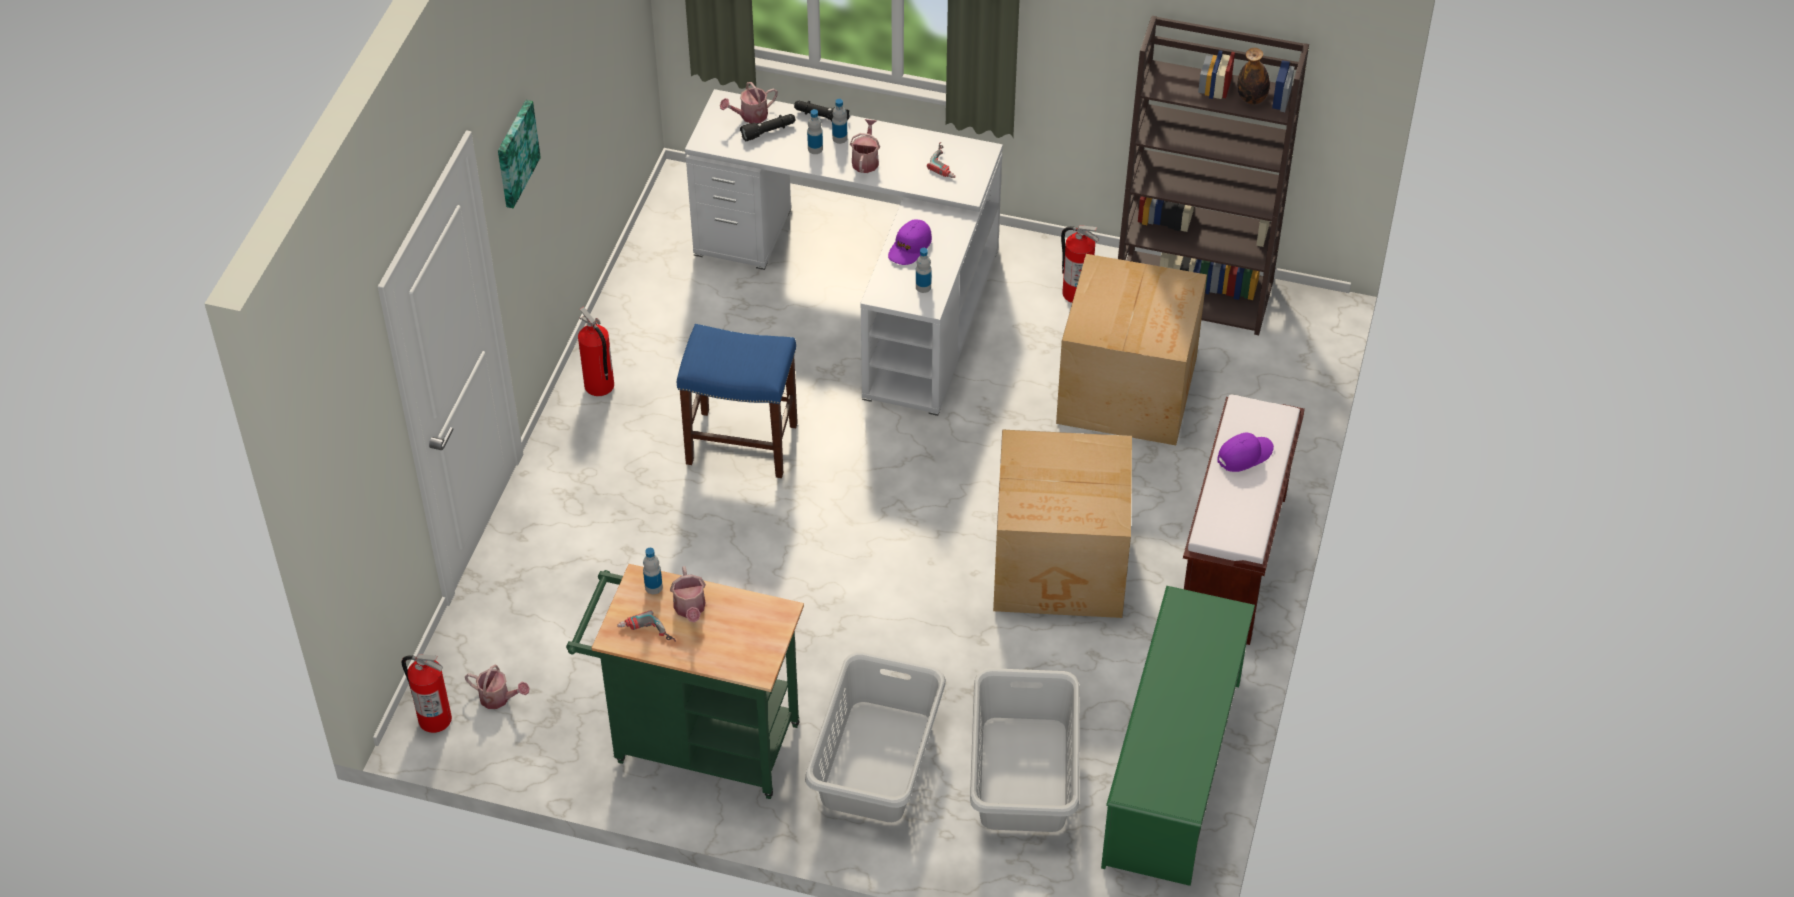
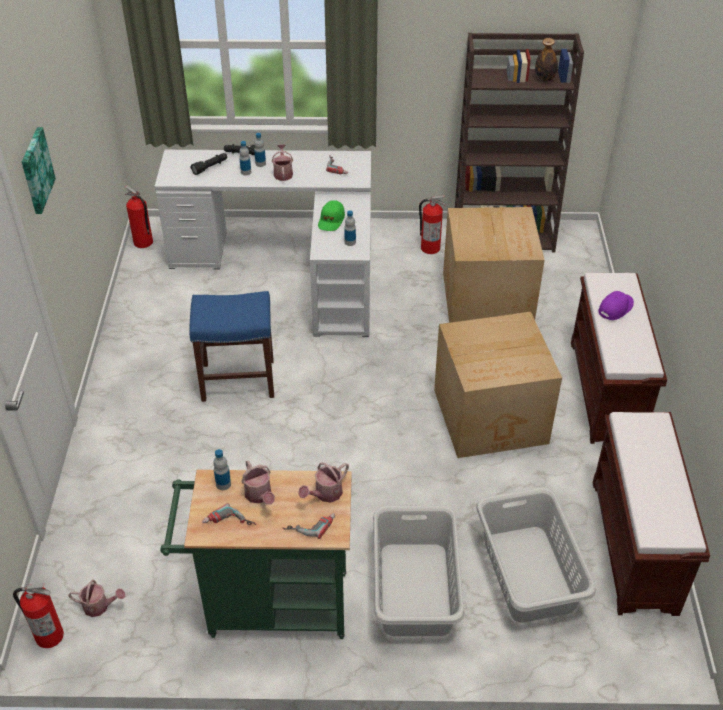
camera: 15 degrees left, 5 degrees down
(599, 386) = (123, 361): fire extinguisher -> fire extinguisher (143, 243)
(736, 653) = (310, 524): none -> power drill
(750, 116) = (194, 160): watering can -> watering can (325, 494)
(910, 247) = (331, 220): purple cap -> green cap
(1173, 772) = (635, 546): green shoe rack -> brown bench

